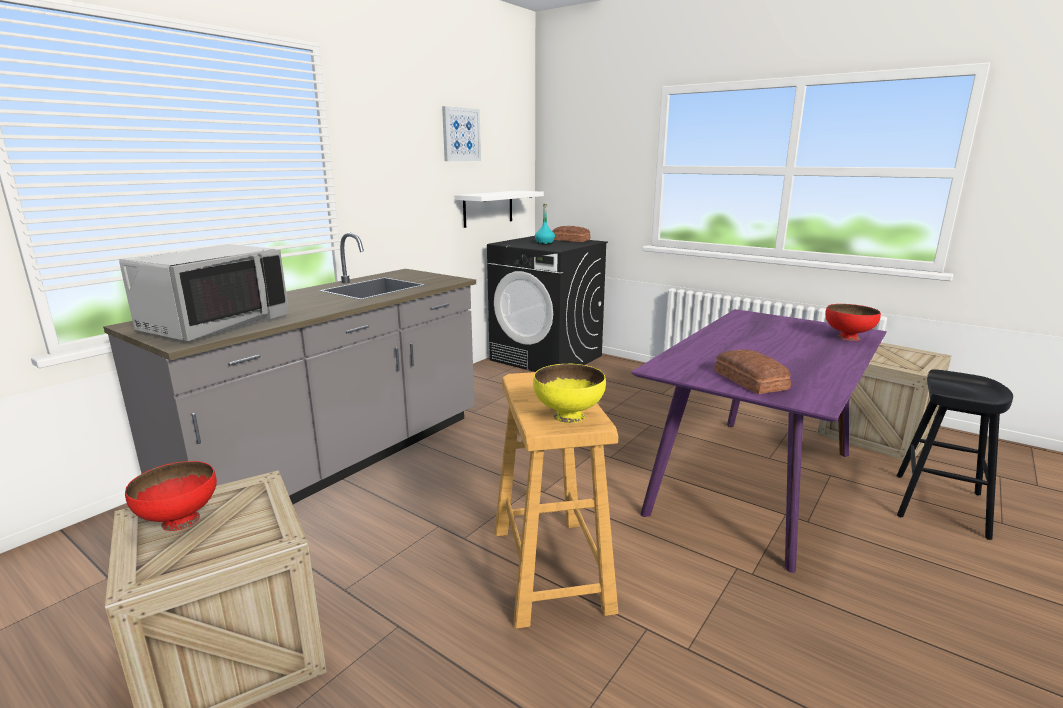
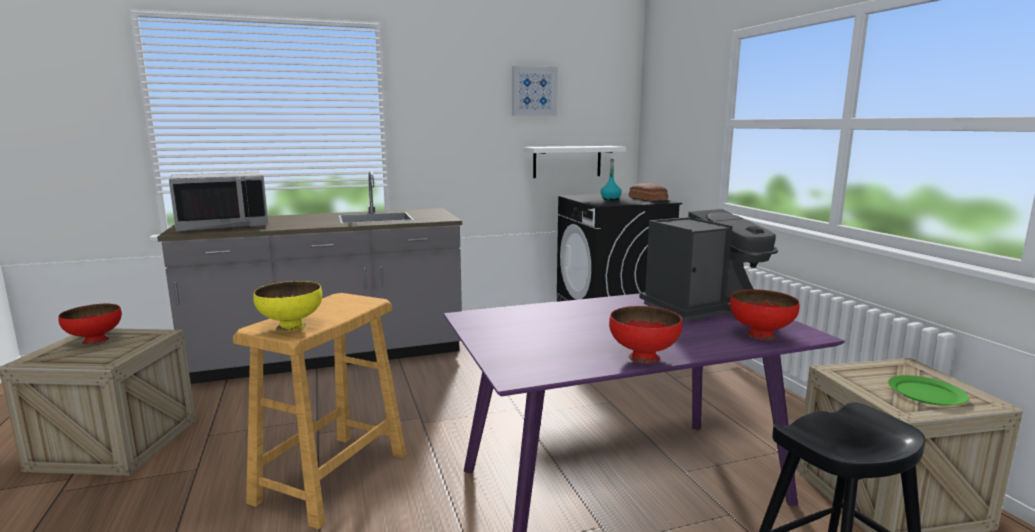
camera: 35 degrees right, 5 degrees down
(749, 381) = (516, 343): bread -> none
(775, 325) = (706, 308): none -> coffee machine
(838, 368) = (643, 357): none -> red bowl
(905, 357) = (925, 393): none -> green plate

